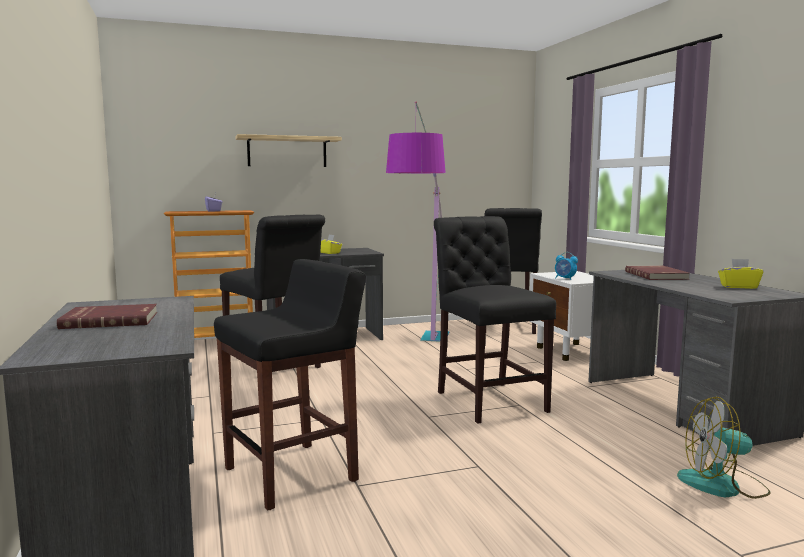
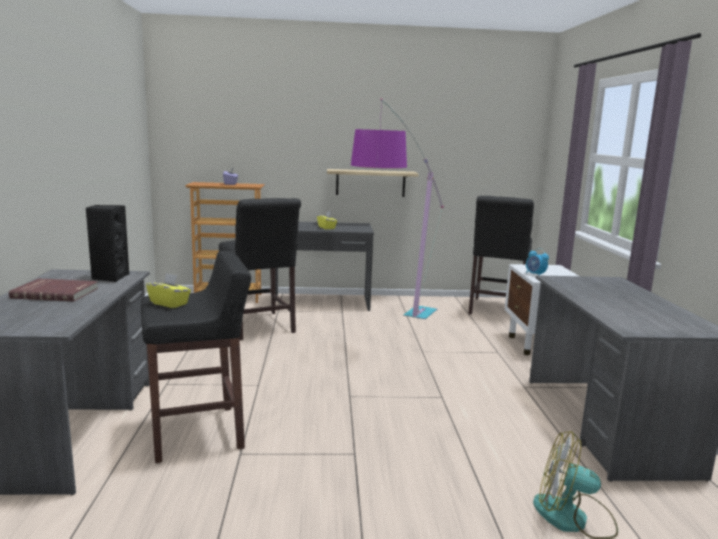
camera: 15 degrees right, 5 degrees up
(155, 303) = (110, 277): none -> black speaker
(287, 152) = (299, 132): shelf -> shelf (370, 183)
(488, 399) = (417, 386): black chair -> none
(657, 275) = (599, 288): red book -> none
(738, 287) = (666, 314): yellow tissue box -> yellow tissue box (169, 303)

